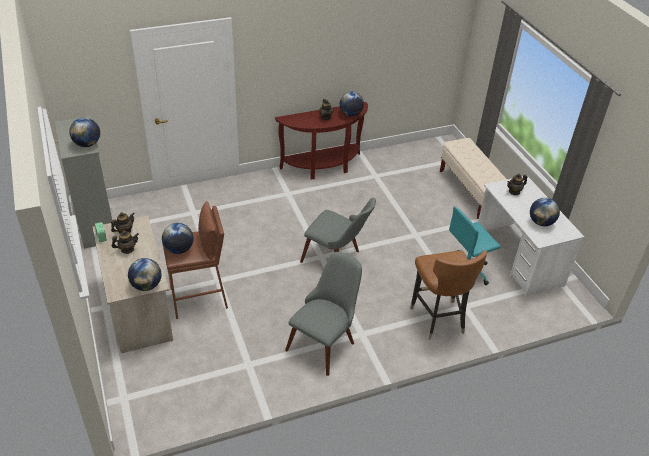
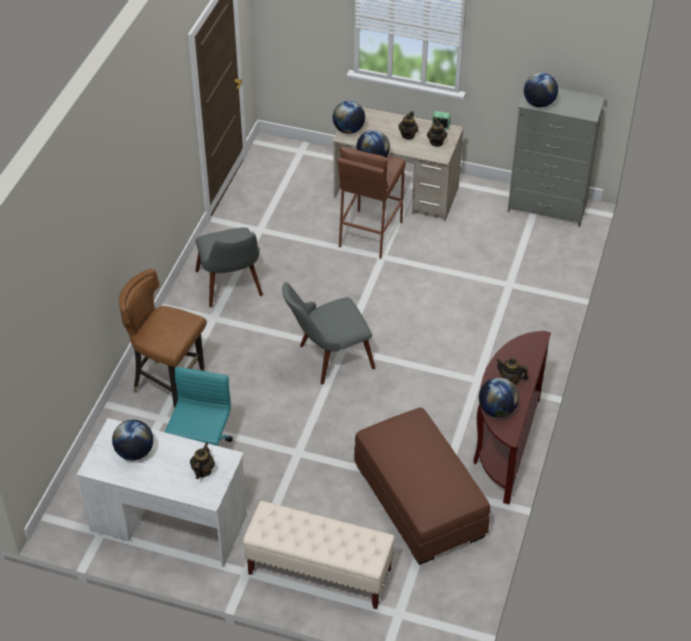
camera: 130 degrees right, 5 degrees up
(391, 179) = (419, 500): none -> brown ottoman

